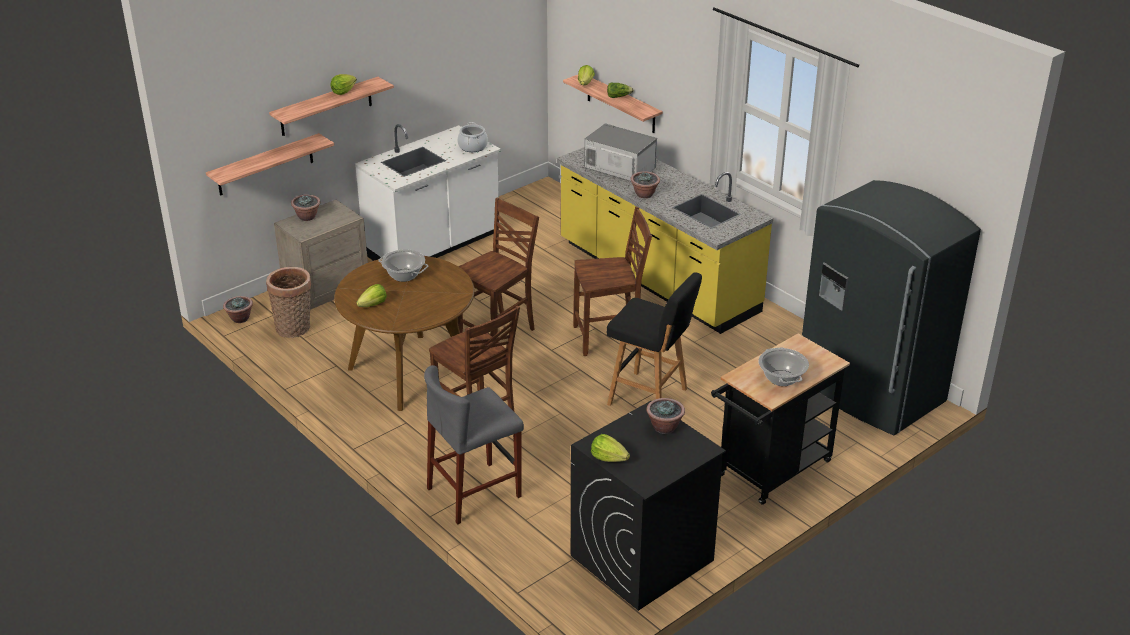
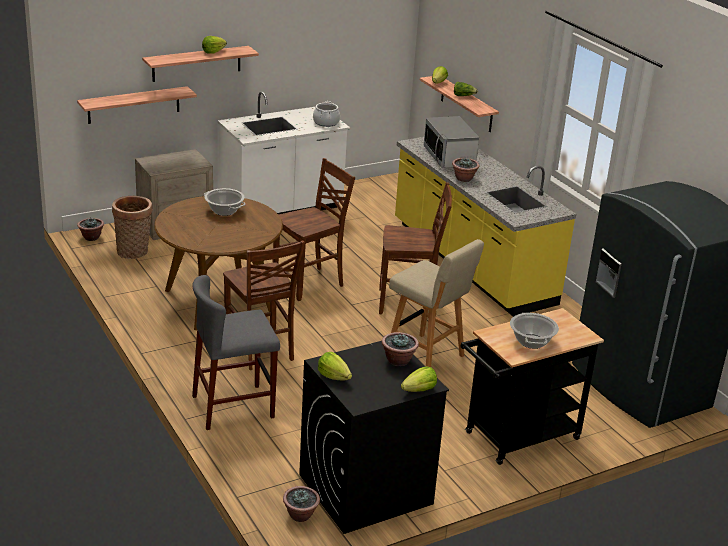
camera: 10 degrees right, 5 degrees down
(307, 217) = (165, 158): potted plant -> potted plant (300, 515)
(373, 305) = (186, 229): lettuce -> lettuce (419, 390)
(619, 169) = (449, 157): microwave -> microwave turned 150 degrees counterclockwise
(650, 398) = (426, 357): black stool -> beige stool

